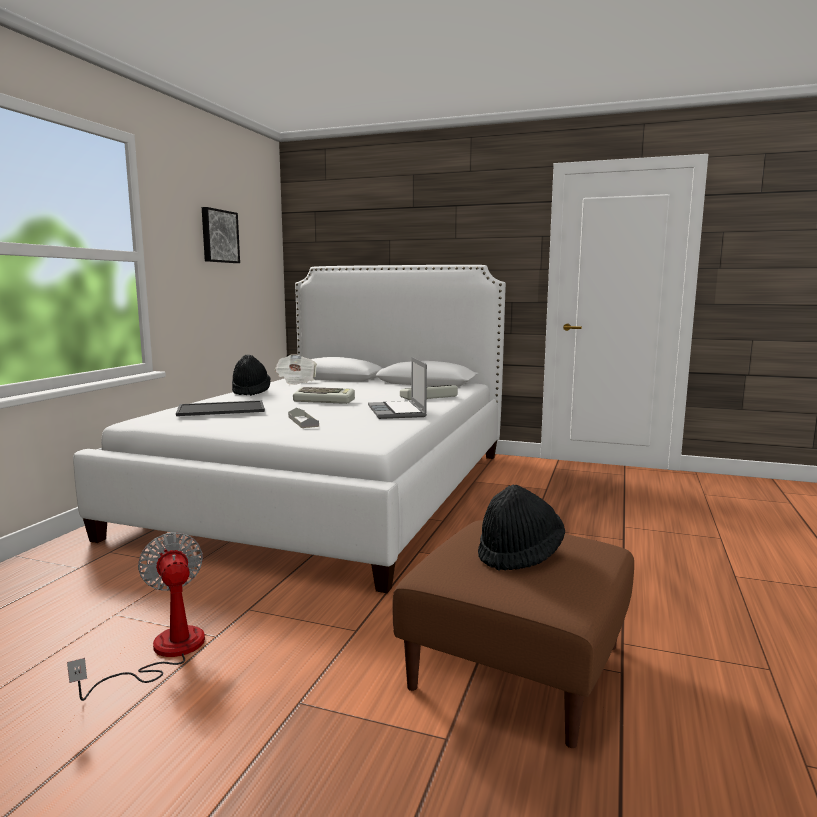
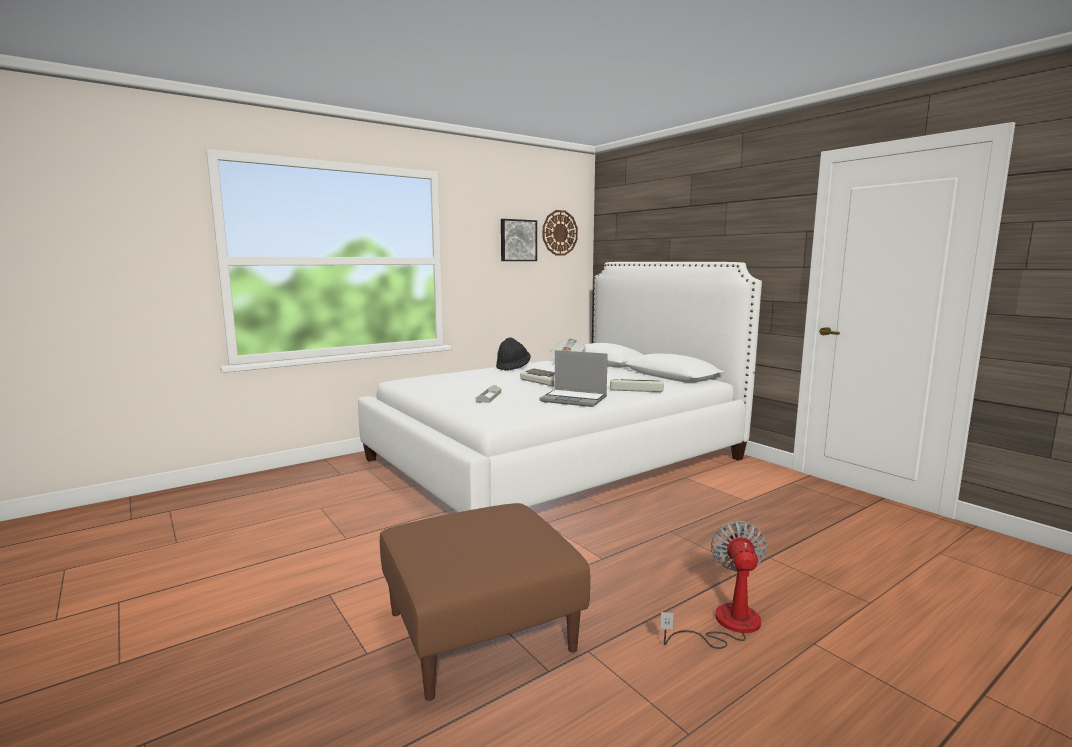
camera: 35 degrees right, 0 degrees up
(164, 653) = (311, 538): fan -> fan (725, 624)
(222, 409) = (458, 379): tray -> none
(255, 230) = (559, 233): none -> wall clock
(397, 412) = (574, 399): laptop -> laptop turned 90 degrees counterclockwise
(519, 554) = (481, 535): black hat -> none

